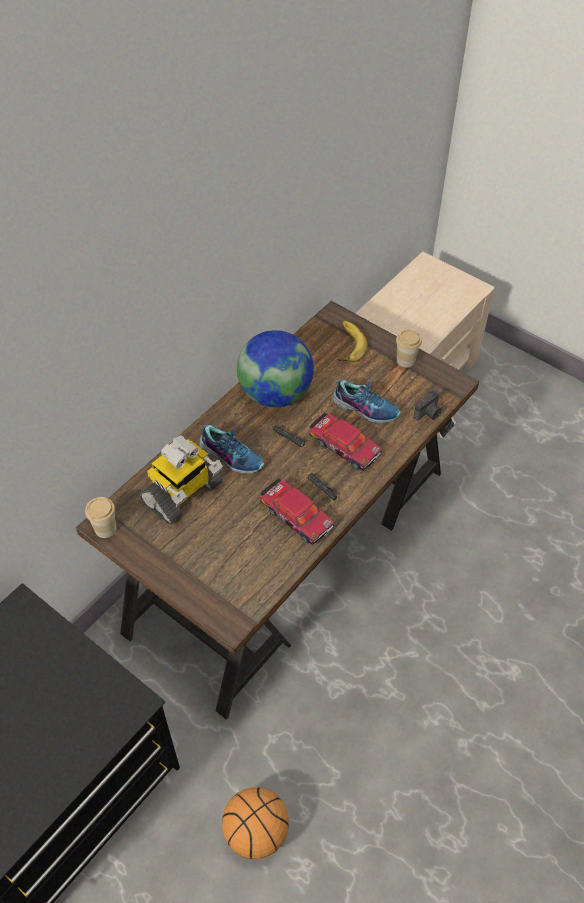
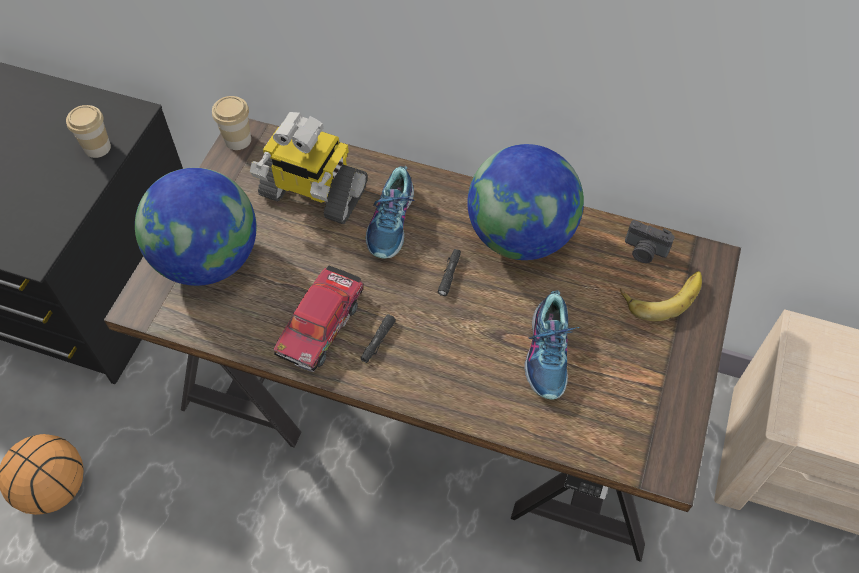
camera: 70 degrees right, 5 degrees up
(211, 570) = (208, 260): none -> globe
(344, 446) = (464, 346): toy car -> none
(406, 360) = (675, 382): cup -> cup (97, 147)
(428, 413) = (581, 443): camera -> camera (644, 251)

